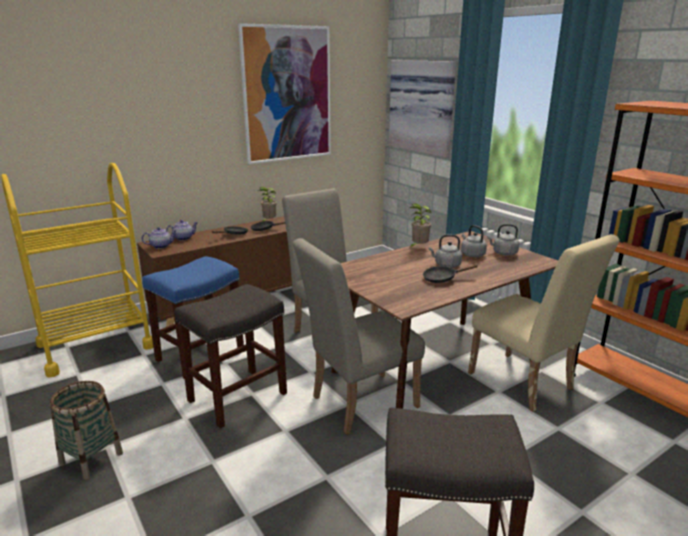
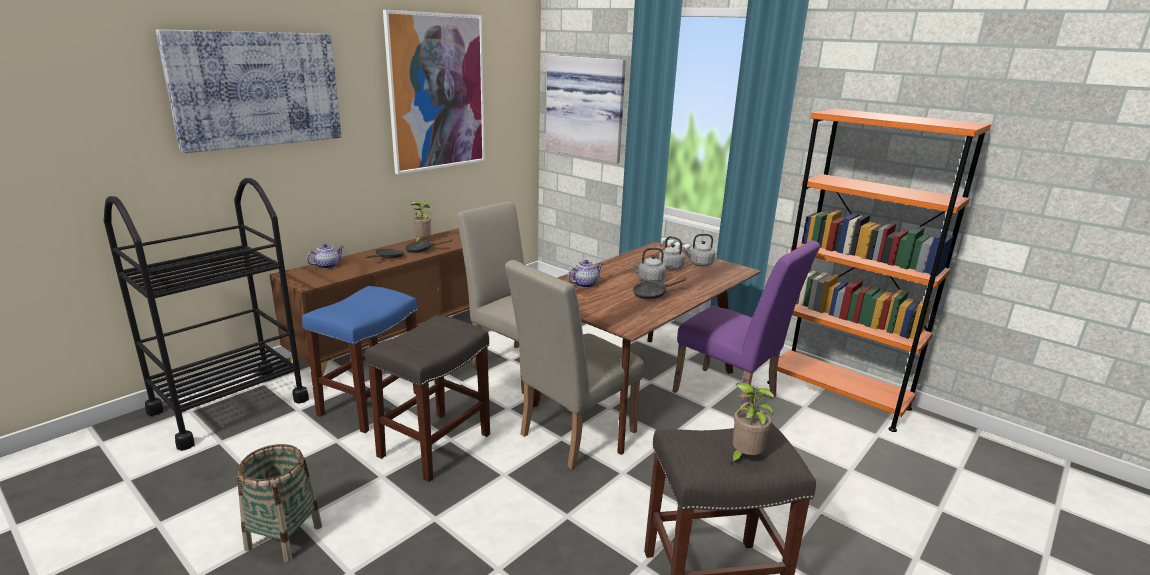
camera: 15 degrees left, 0 degrees up
(96, 346) = (229, 405): yellow cart -> black cart
(128, 91) = (257, 89): none -> picture
(161, 246) = (304, 277): teapot -> teapot (585, 284)
(418, 247) = (612, 262): potted plant -> potted plant (744, 457)
(525, 384) = (731, 397): beige chair -> purple chair

